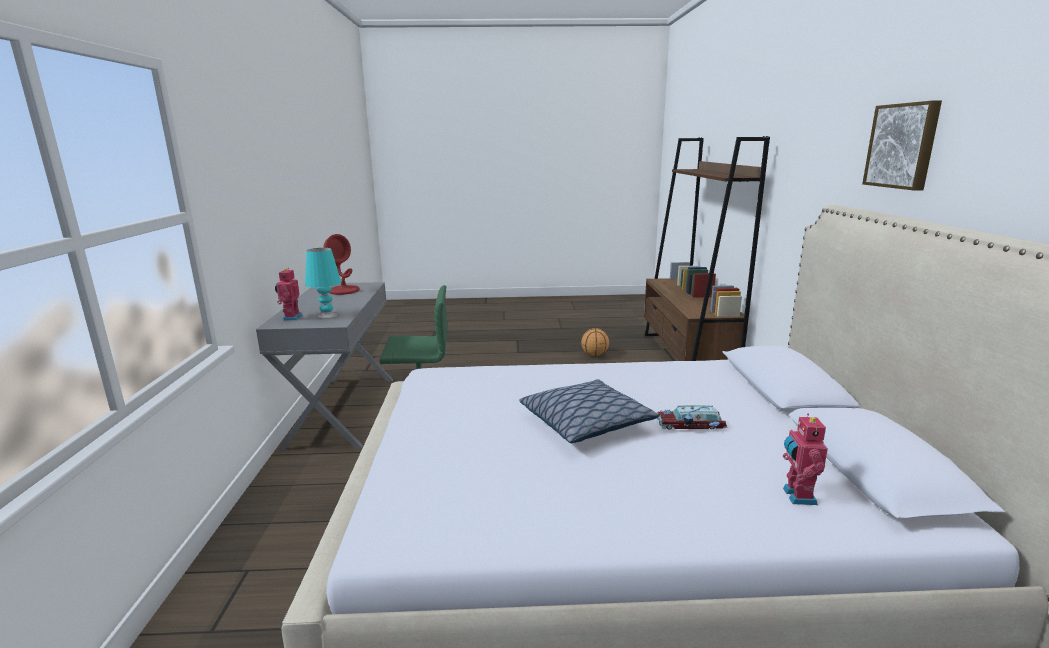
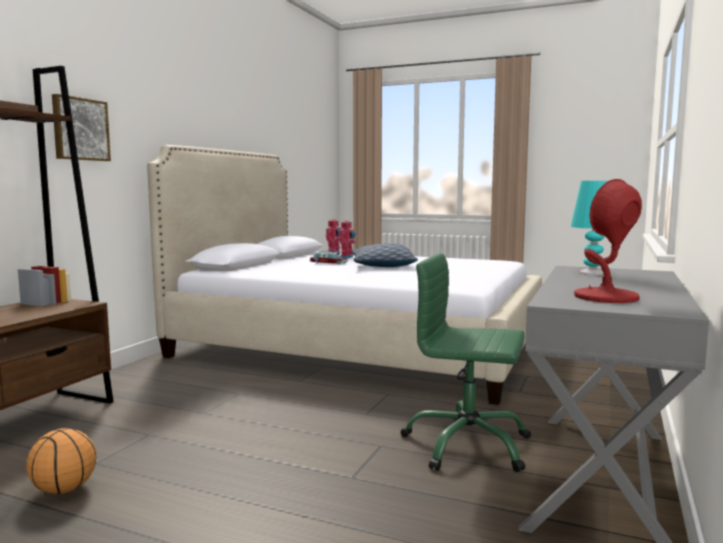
camera: 155 degrees left, 10 degrees down
(291, 318) = (644, 275): toy robot -> toy robot (347, 257)
(903, 146) = (179, 107): picture -> picture (80, 129)

